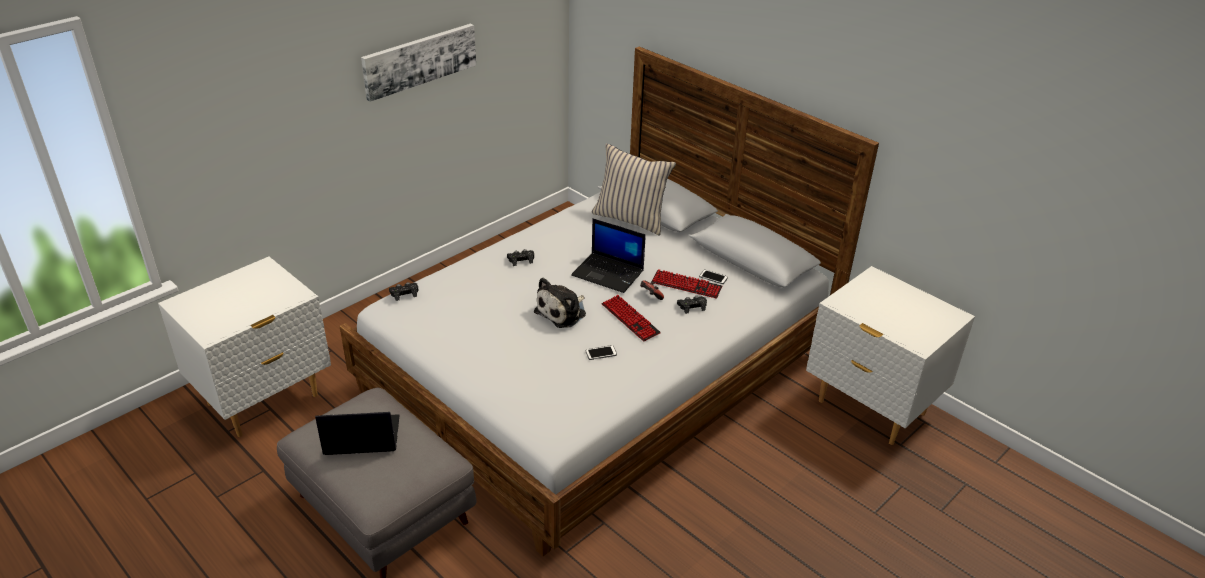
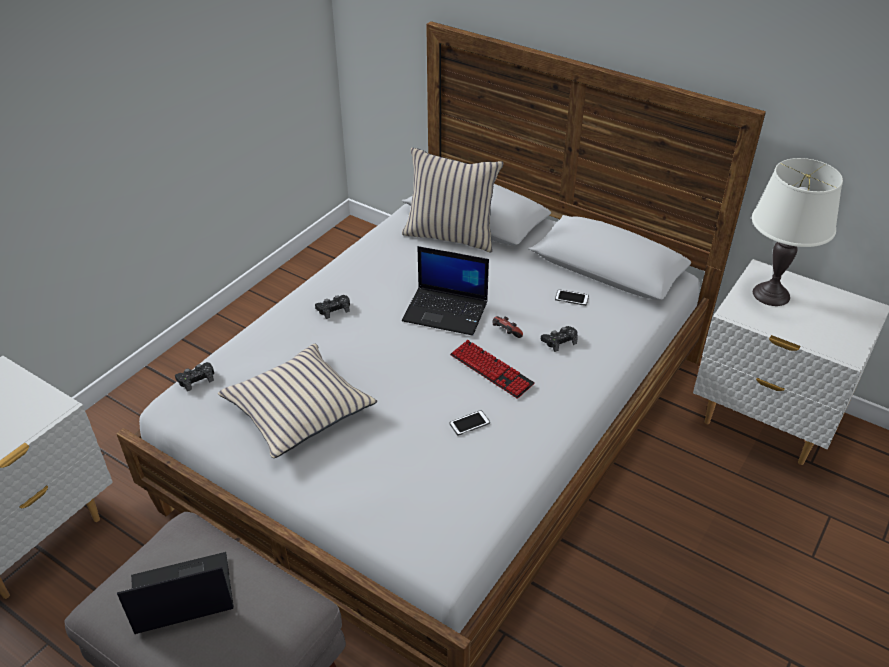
camera: 10 degrees left, 5 degrees up
(419, 60) = (160, 68): picture -> none
(474, 325) = (298, 409): none -> beige pillow
(563, 312) = (405, 373): plush toy -> none
(686, 285) = (543, 313): keyboard -> none
(875, 294) = (771, 294): none -> white table lamp

